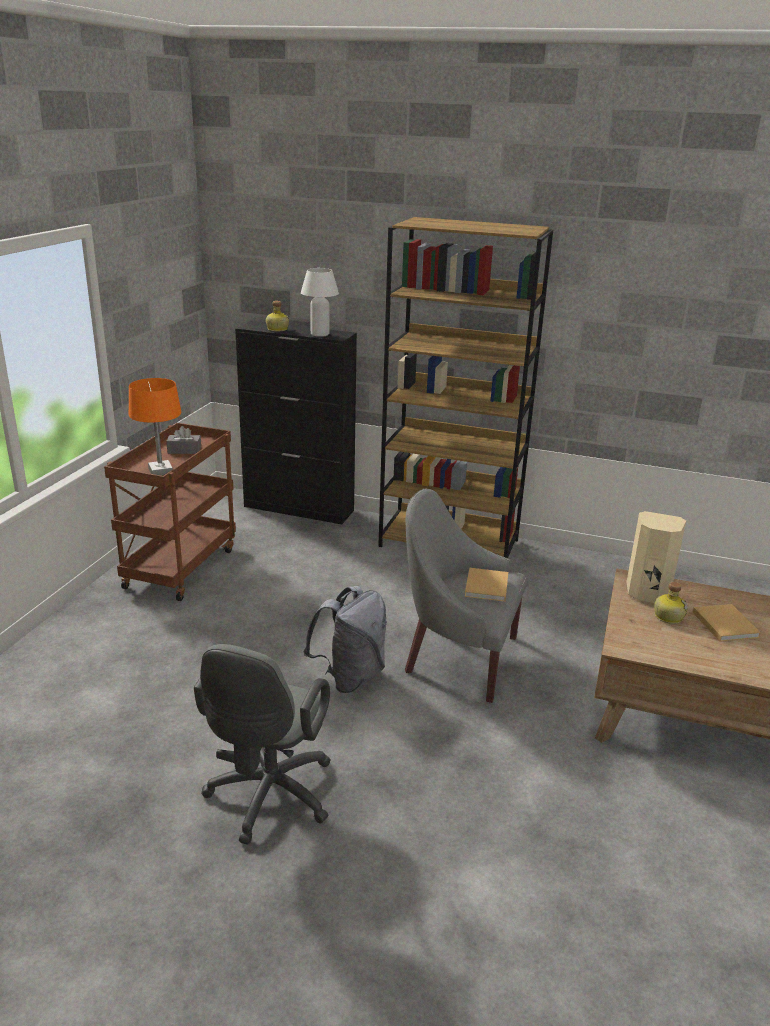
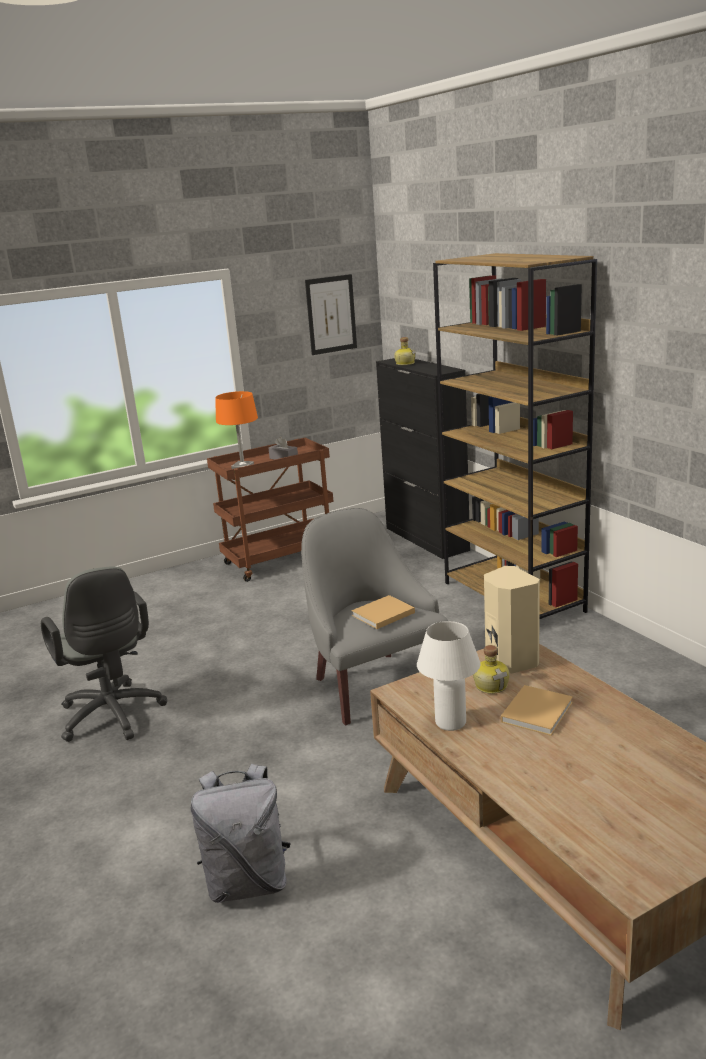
camera: 45 degrees right, 5 degrees down
(170, 277) = (331, 314): none -> picture
(267, 798) = (113, 717): grey office chair -> grey office chair turned 90 degrees counterclockwise
(320, 334) = (429, 369): white table lamp -> white table lamp (450, 723)
(350, 677) = (274, 667): grey backpack -> grey backpack (248, 882)

